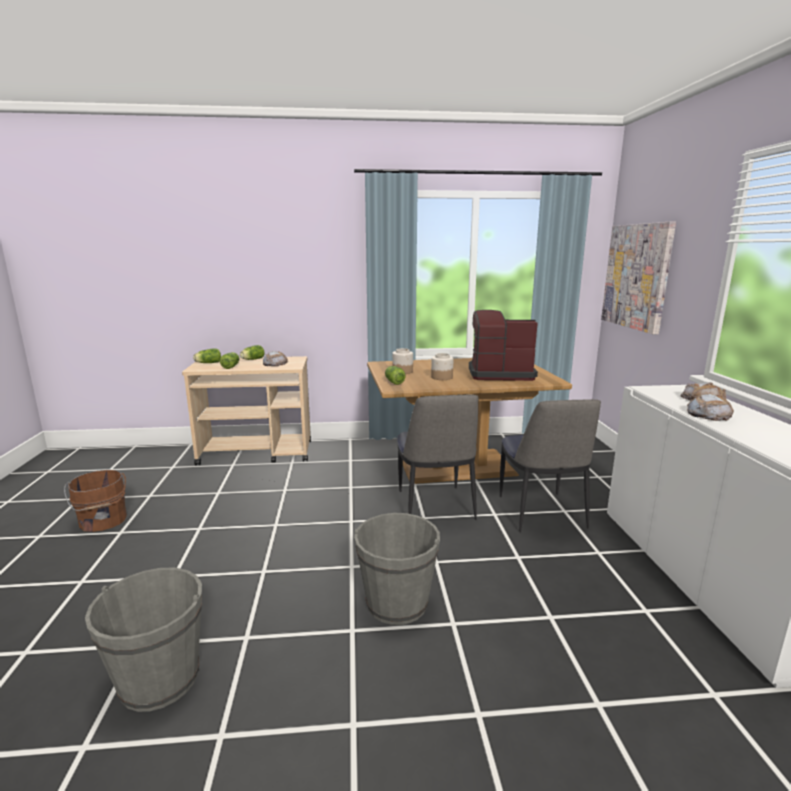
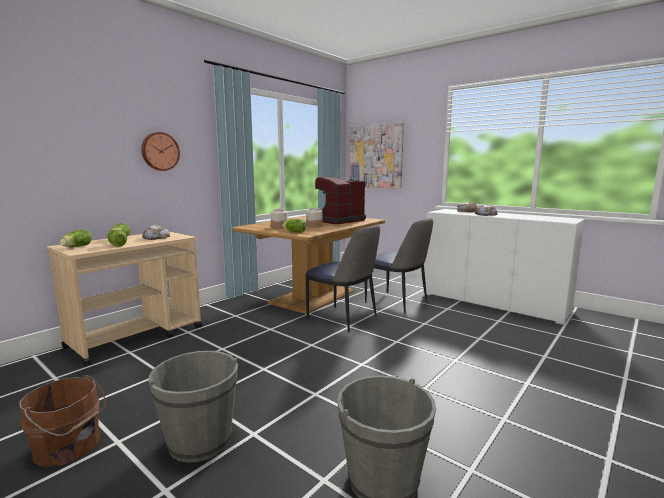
camera: 45 degrees left, 5 degrees down
(305, 274) = (160, 151): none -> wall clock
(397, 603) = (418, 366): grey bucket -> grey bucket (200, 441)

